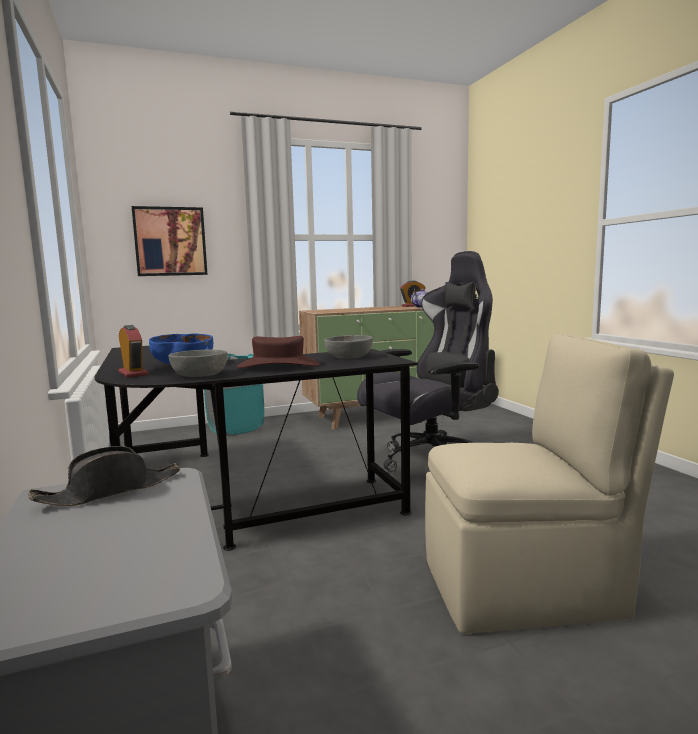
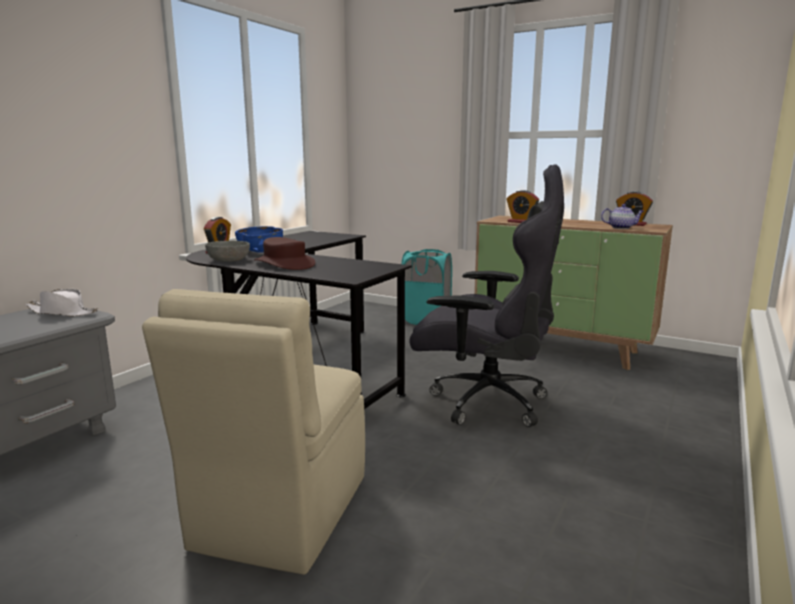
camera: 50 degrees right, 5 degrees up
(111, 490) = (63, 313): black hat -> white hat
(170, 241) = (403, 141): picture -> none
(348, 311) = (521, 222): none -> alarm clock
(349, 357) = (351, 268): grey bowl -> none
(526, 587) = (279, 514): beige chair -> beige chair turned 60 degrees clockwise

